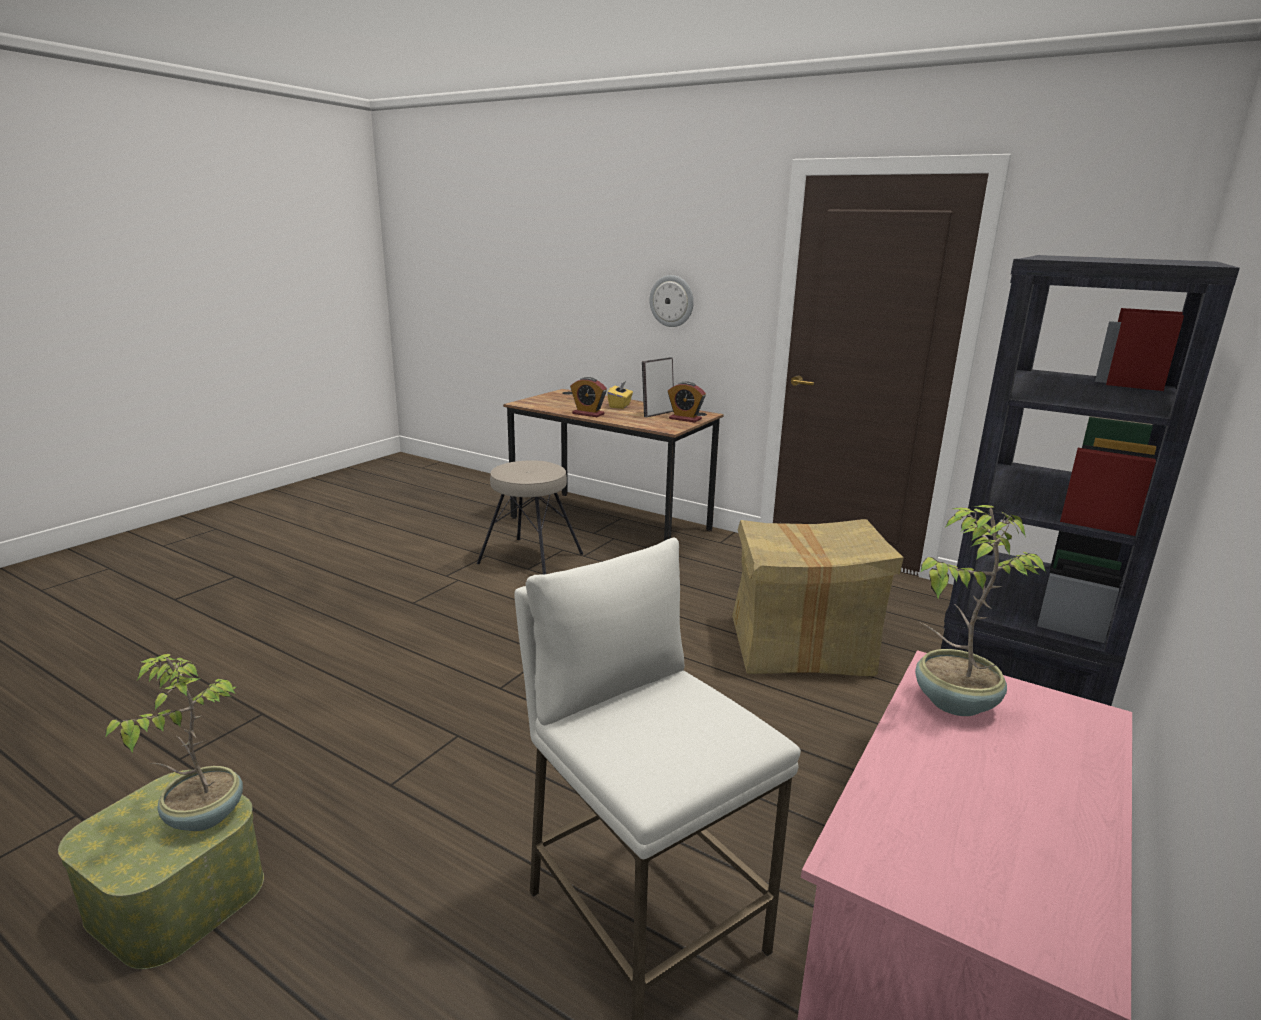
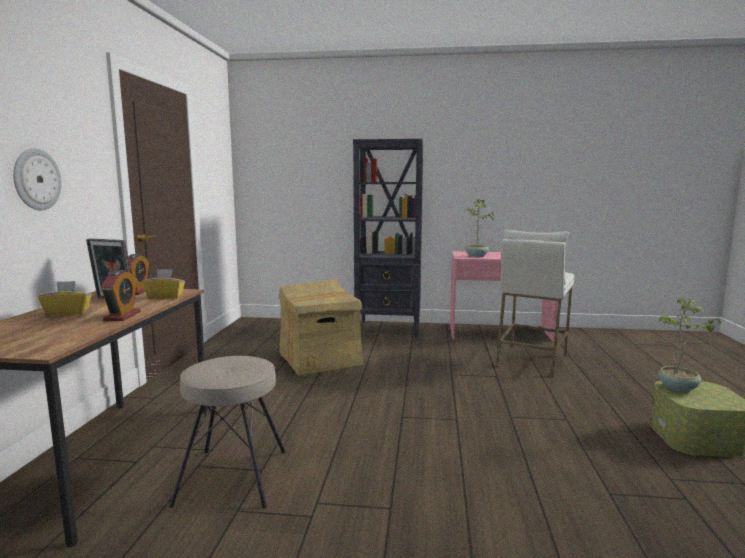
camera: 115 degrees left, 10 degrees down
(650, 424) = (165, 296): none -> yellow tissue box

